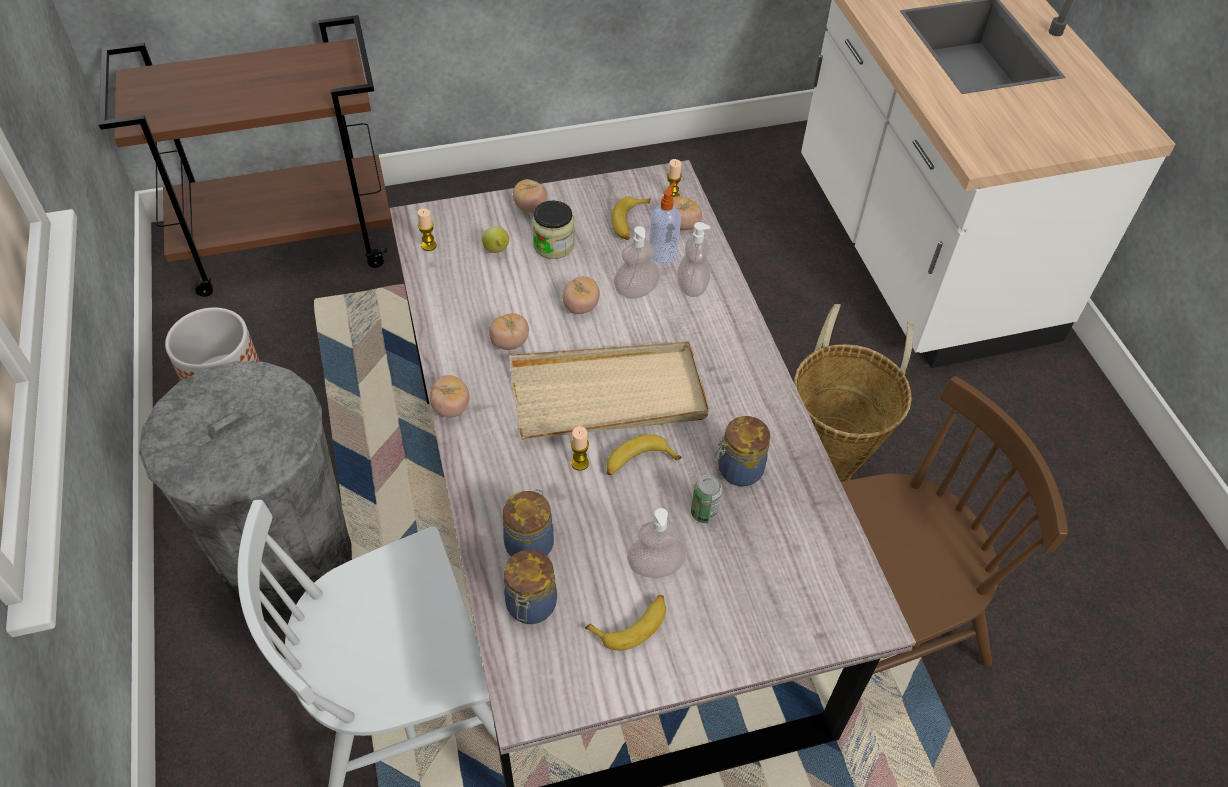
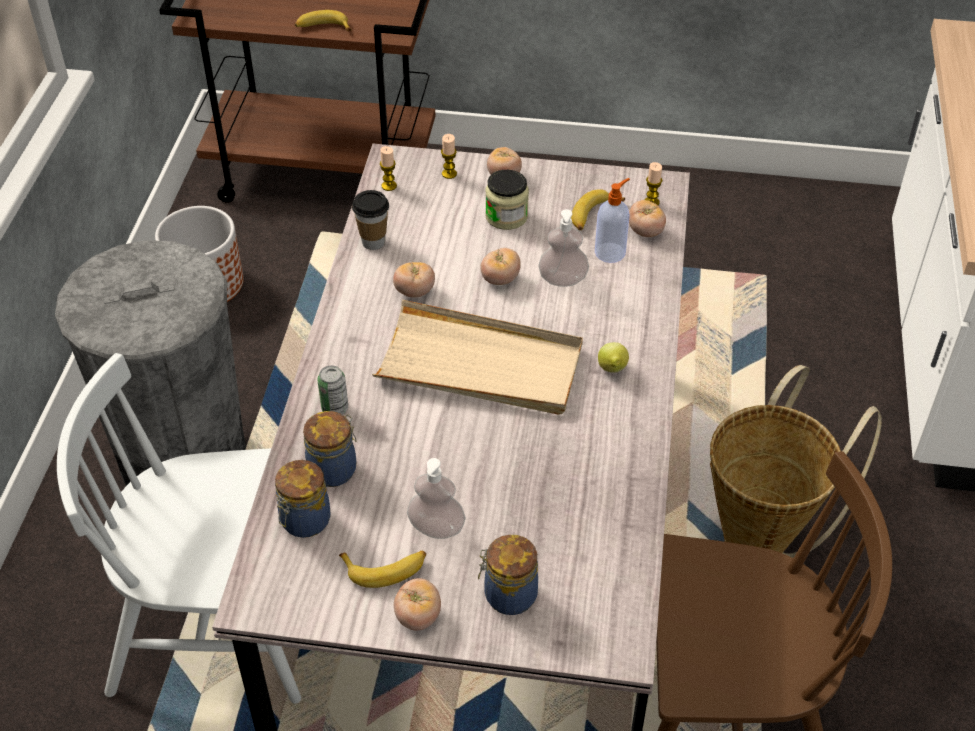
camera: 25 degrees right, 5 degrees down
(444, 305) = (373, 242): none -> cup
(451, 408) = (329, 332): tomato -> tomato (418, 616)
(497, 251) = (449, 207): lemon -> lemon (612, 370)
(579, 463) = (419, 416): candle -> candle (449, 174)
(638, 462) = (474, 432): banana -> banana (322, 27)
(692, 286) = (621, 291): soap dispenser -> none
(704, 513) = (511, 497): can -> can (335, 408)
(738, 470) = (567, 470): jar -> jar (508, 595)

